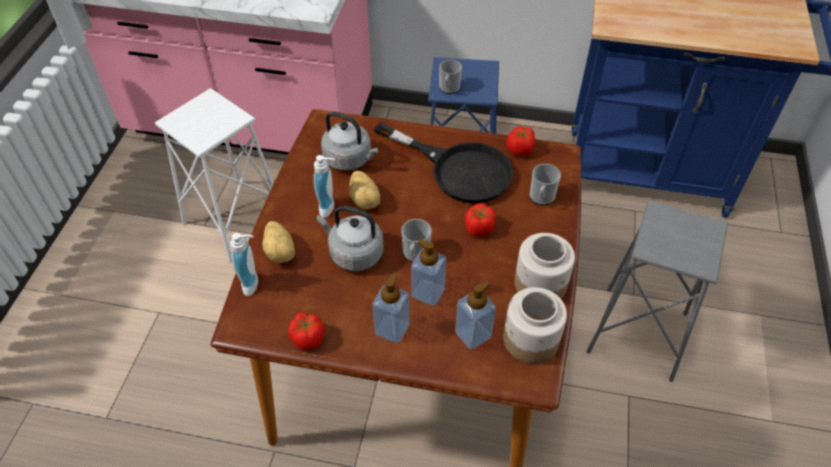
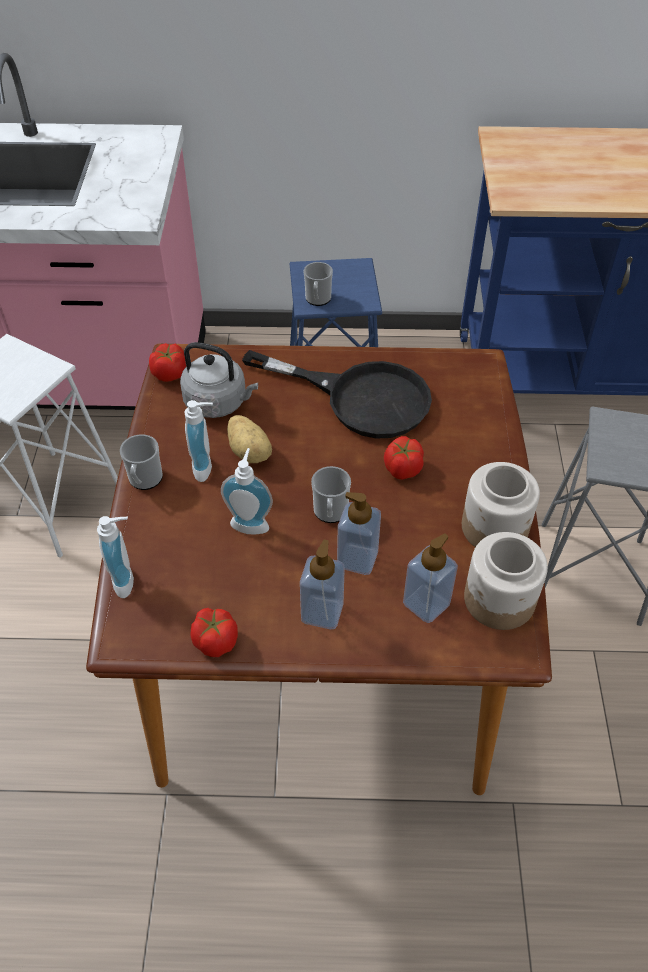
camera: 10 degrees left, 0 degrees up
(281, 251) = (154, 533): potato -> none
(353, 253) = (251, 522): grey kettle -> soap dispenser
(520, 149) = (430, 363): tomato -> tomato (170, 373)
(541, 198) = (471, 421): mug -> mug (144, 480)

